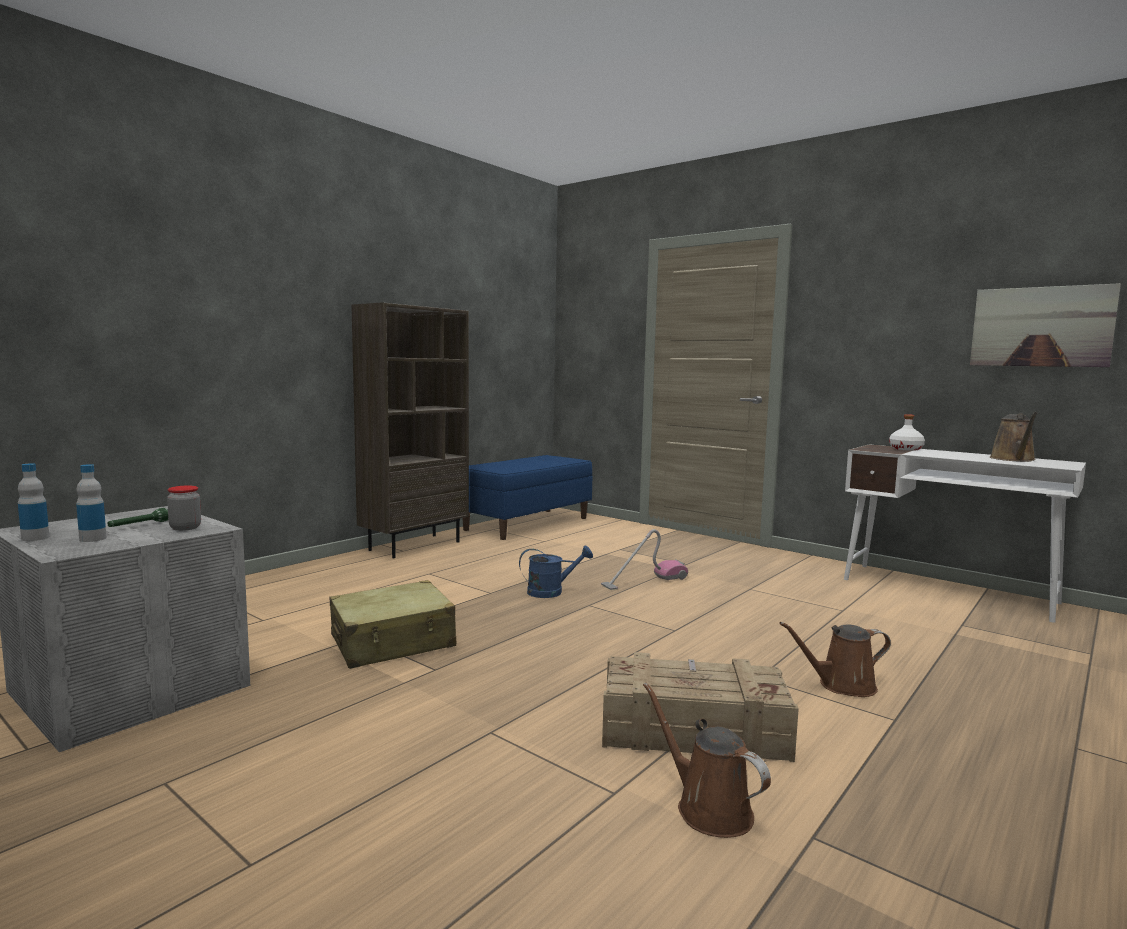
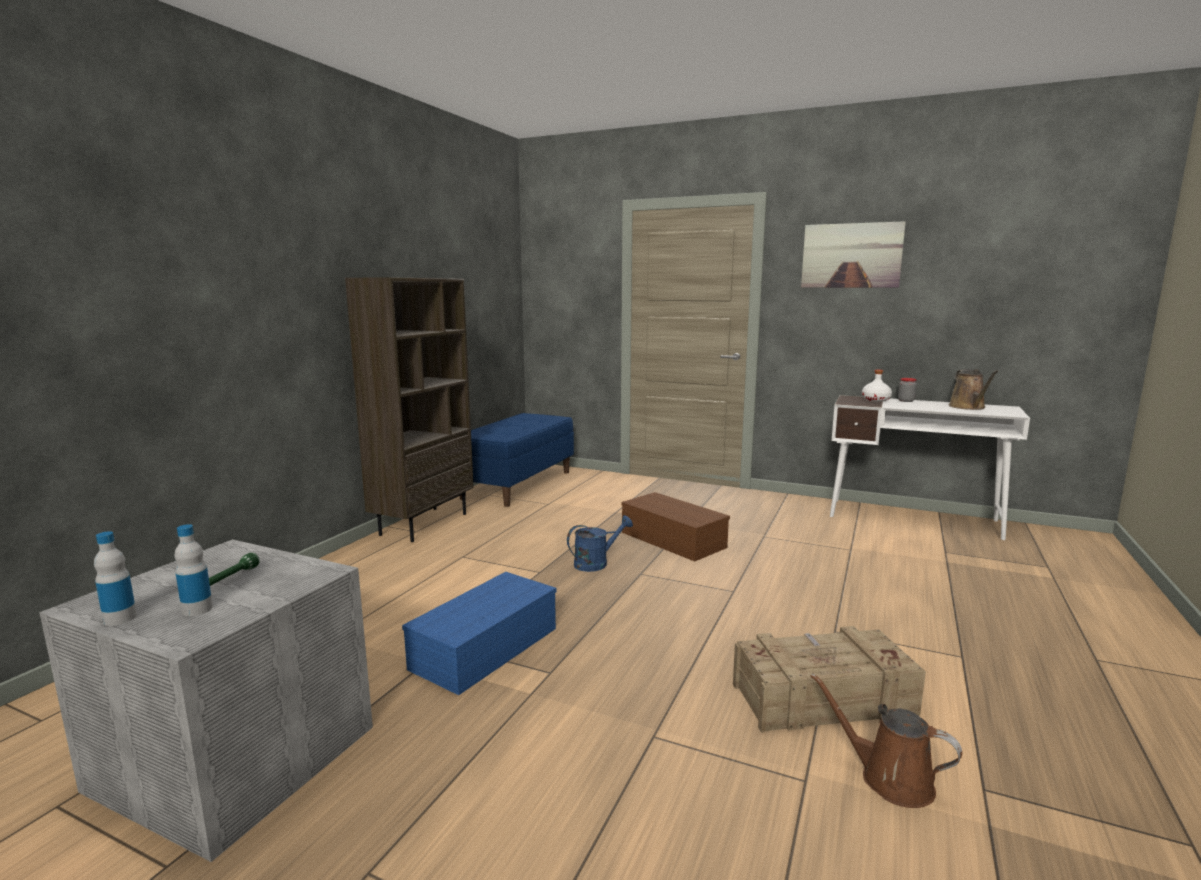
camera: 15 degrees left, 5 degrees up
(185, 528) = (291, 575): jar -> jar (905, 401)
(393, 642) = (485, 646): beige suitcase -> blue storage box
(644, 581) = (671, 539): vacuum cleaner -> brown storage box
(842, 685) = (902, 629): brown watering can -> none
(1041, 326) = (986, 293): picture -> picture (851, 255)

